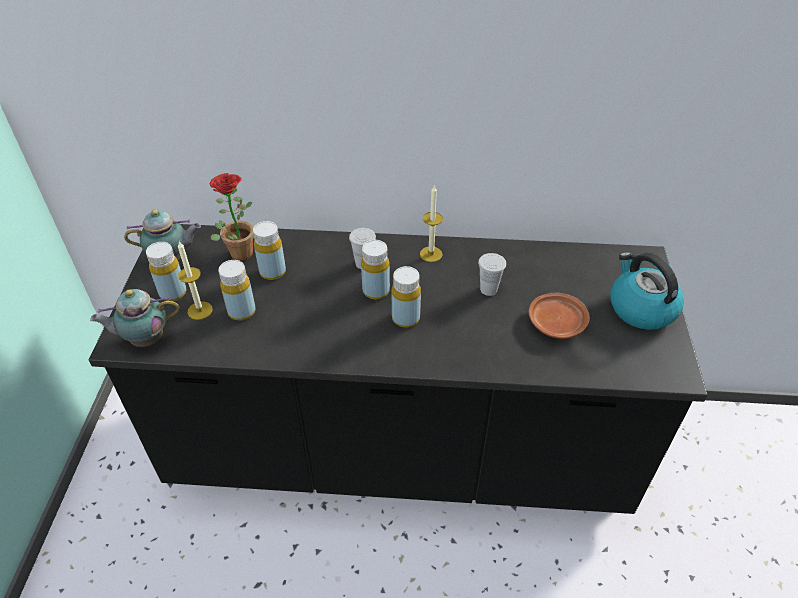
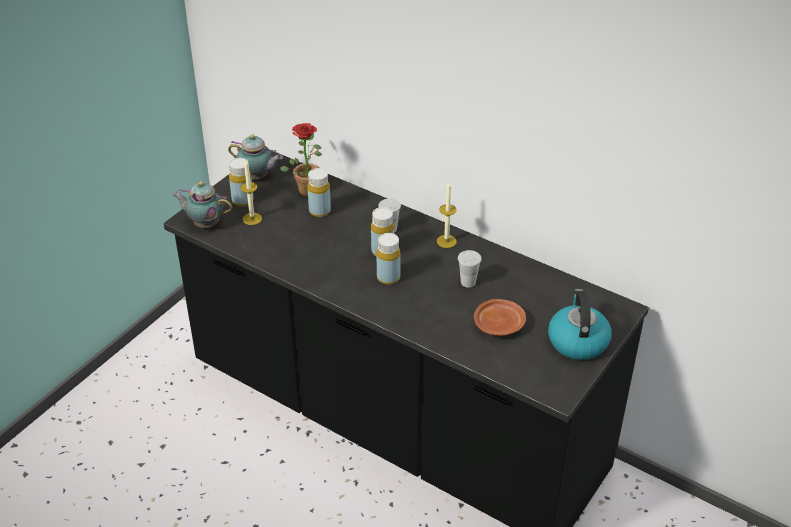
camera: 30 degrees right, 5 degrees down
(241, 311) = (279, 230): yellow bottle -> none

